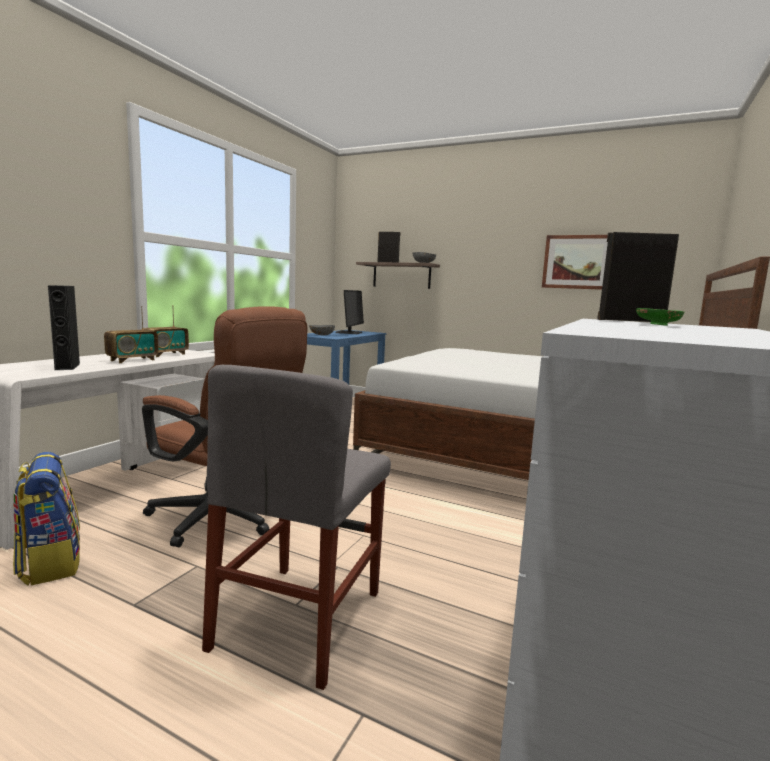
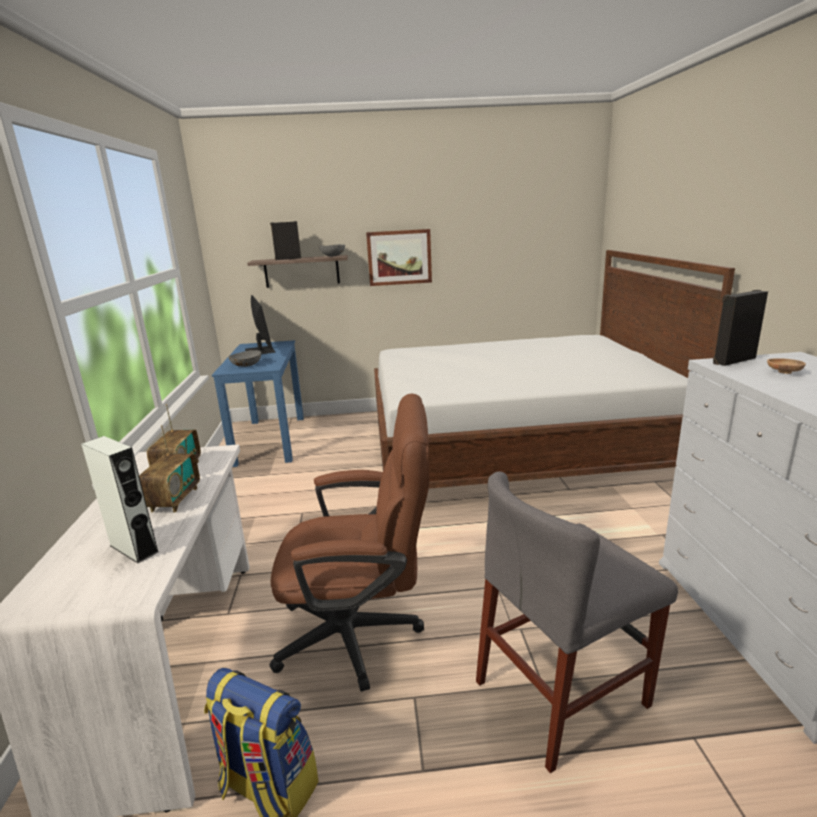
camera: 30 degrees left, 10 degrees up
(67, 366) = (134, 548): black speaker -> white speaker
(299, 619) = (561, 693): grey chair -> grey chair turned 75 degrees clockwise
(577, 262) = (491, 242): picture -> picture (399, 257)
(657, 325) = (784, 372): green bowl -> brown bowl

